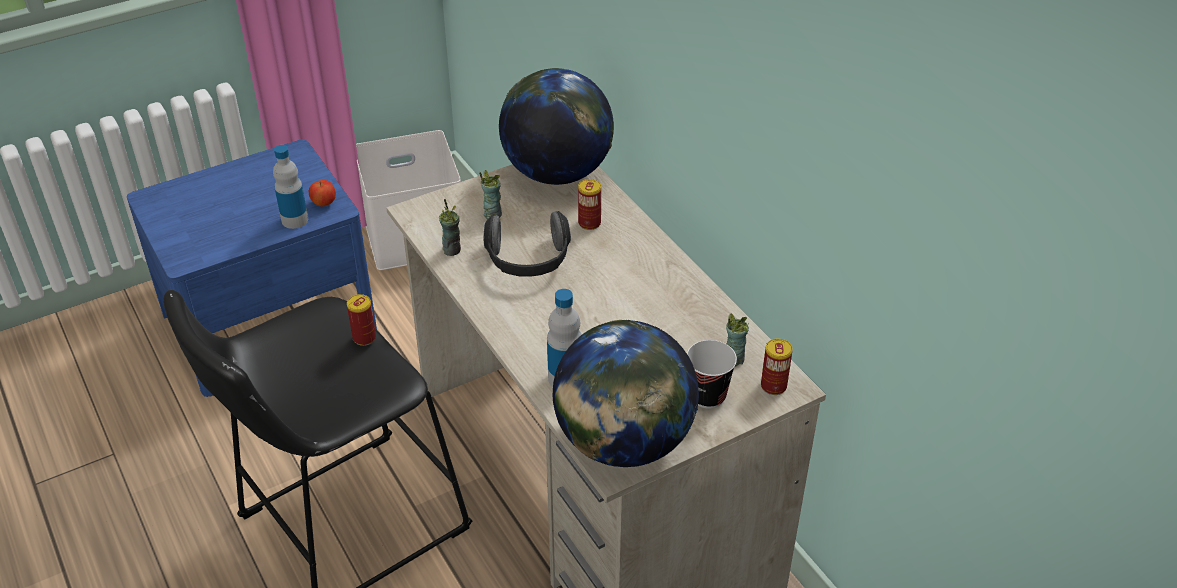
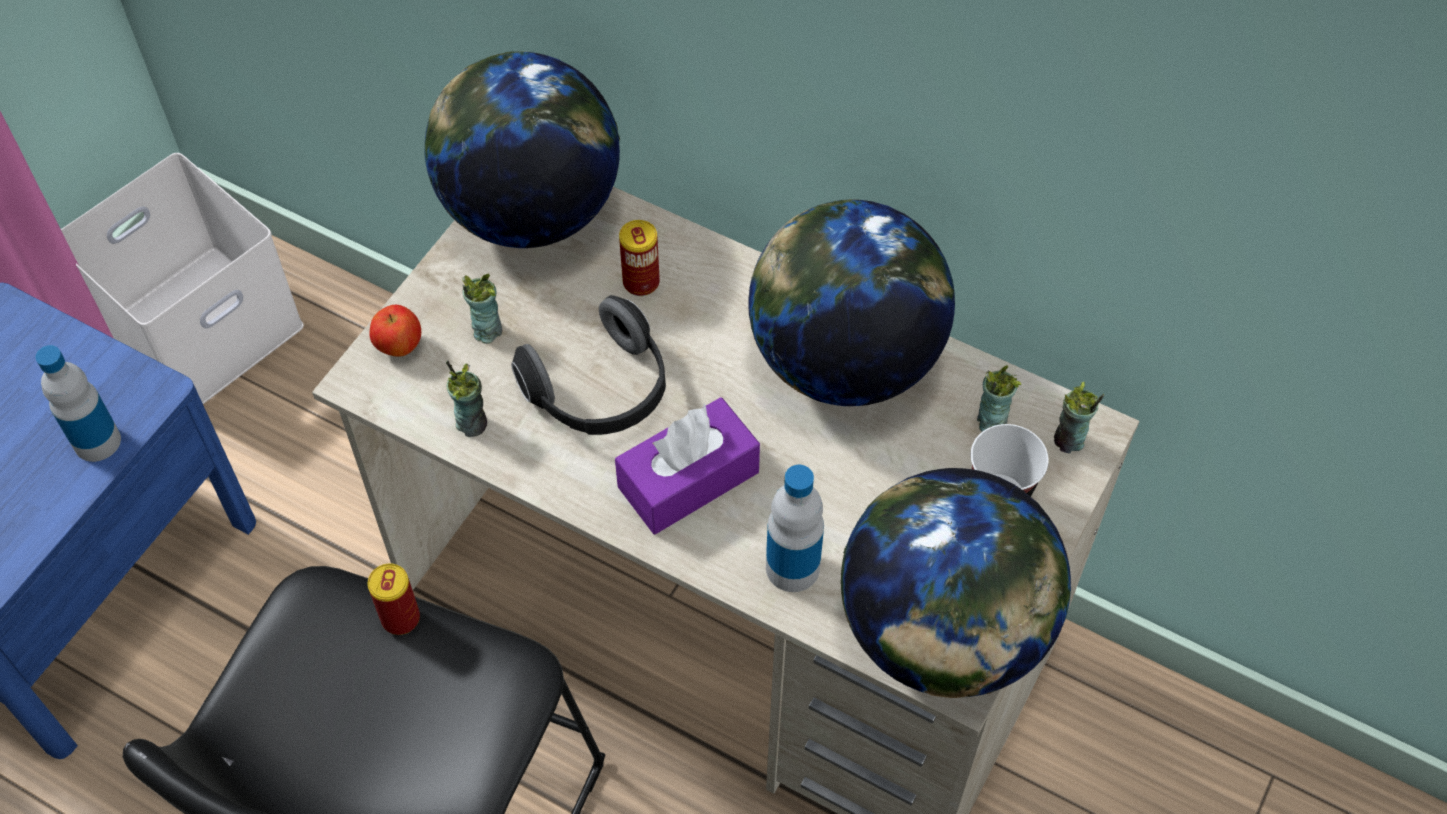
camera: 30 degrees left, 15 degrees up
(324, 203) = (123, 390): apple -> apple (399, 346)
(542, 317) = (688, 479): none -> purple tissue box
(672, 299) = (844, 361): none -> globe
(773, 386) = (1069, 441): can -> cup

